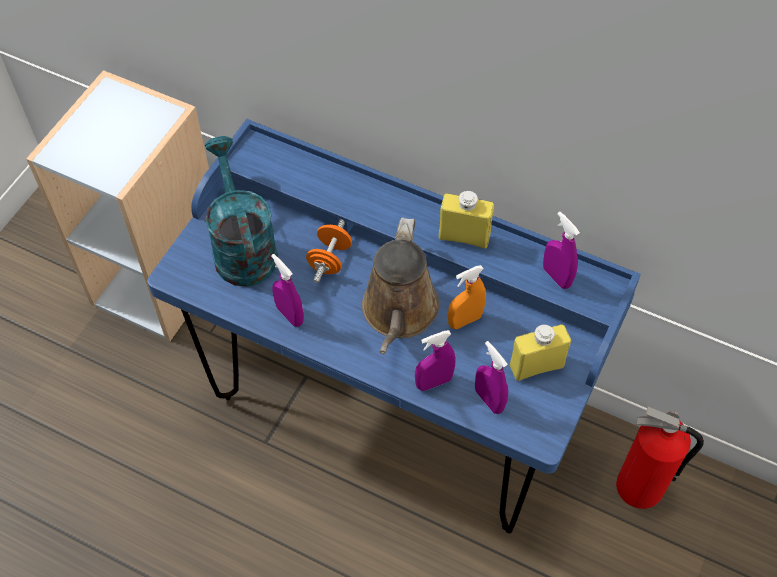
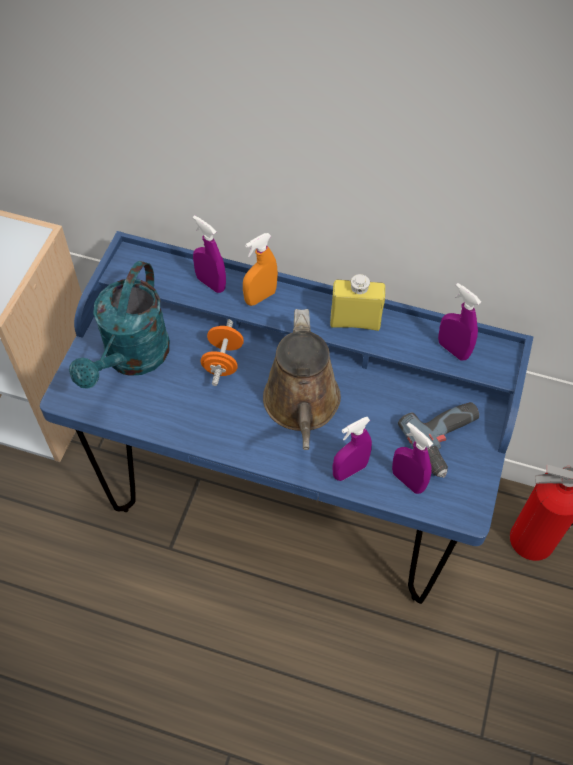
camera: 10 degrees left, 0 degrees up
(242, 246) = (132, 359): turquoise watering can -> turquoise watering can turned 135 degrees counterclockwise
(289, 315) = (192, 422): purple spray bottle -> purple spray bottle (210, 283)
(465, 320) = (368, 404): orange spray bottle -> orange spray bottle (260, 297)
(536, 366) = (447, 440): yellow bottle -> power drill

